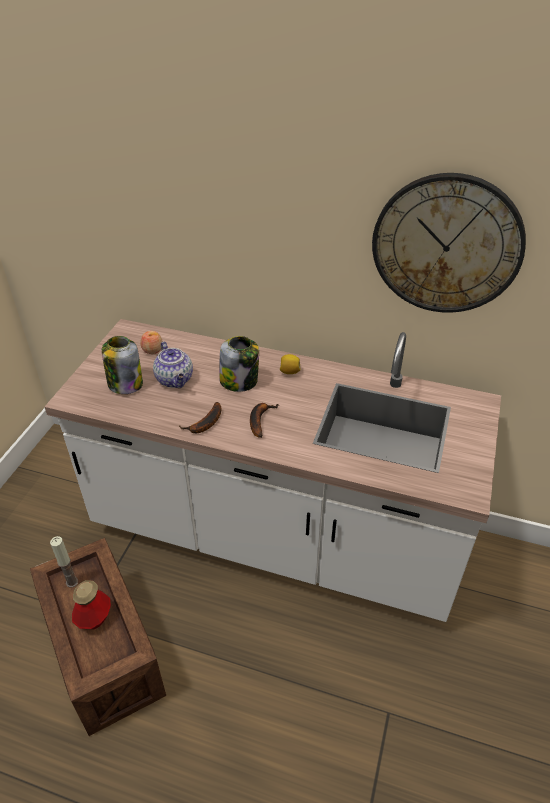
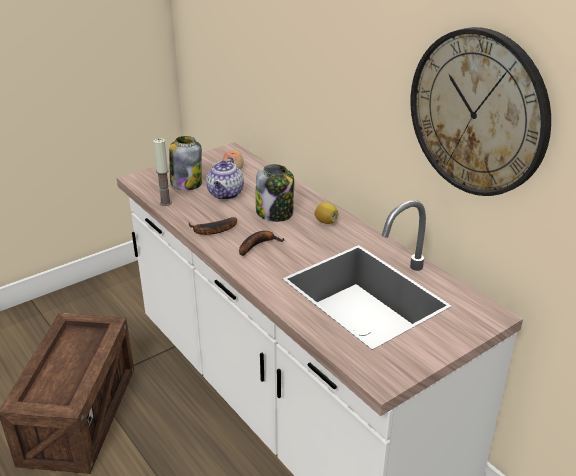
camera: 35 degrees right, 10 degrees down
(72, 582) = (76, 336): candle -> candle (165, 203)
(94, 618) = (67, 368): bottle -> none

